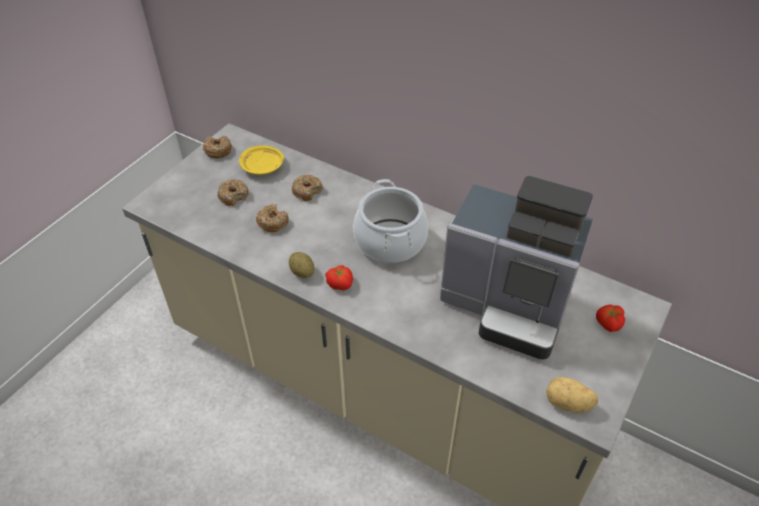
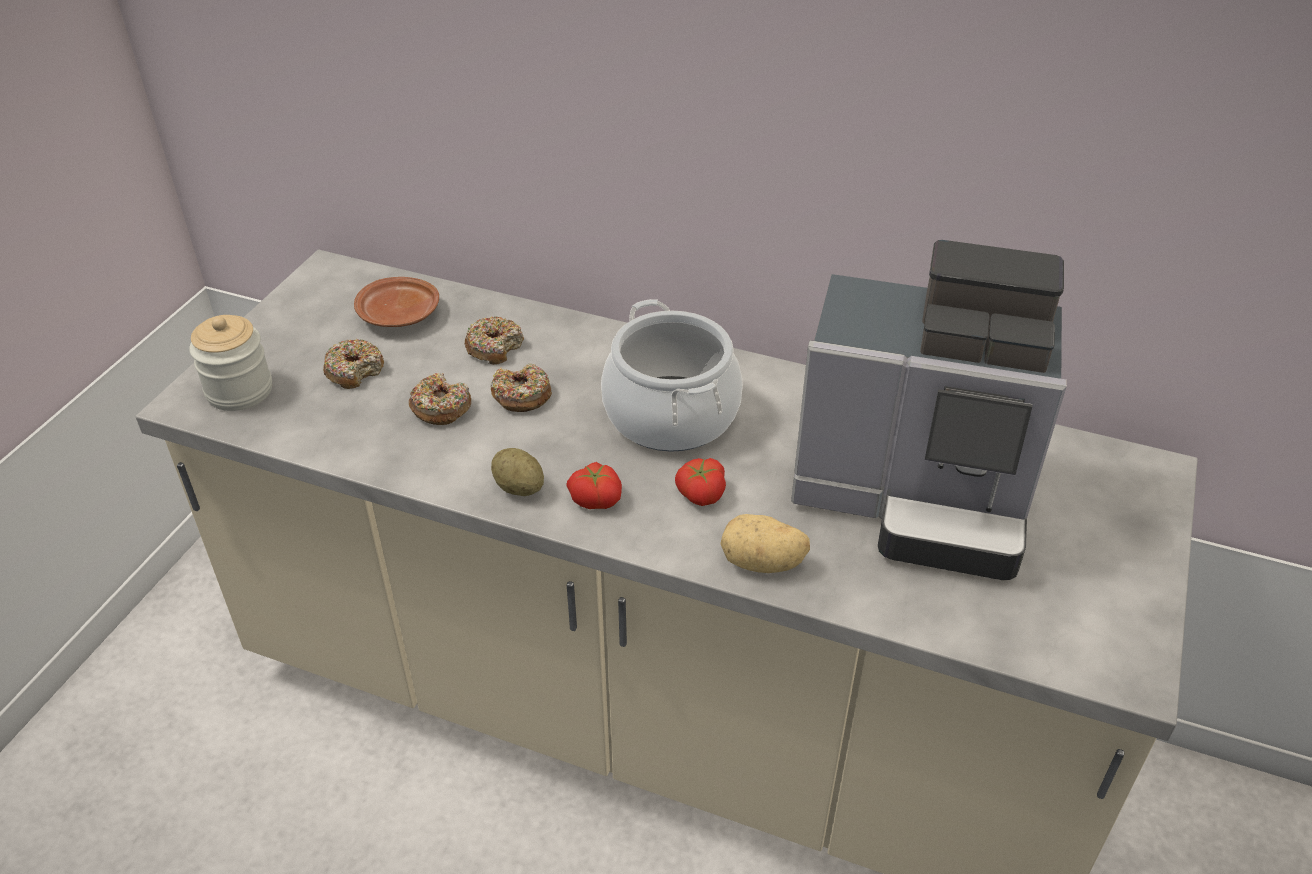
camera: 10 degrees left, 5 degrees down
(174, 200) = (239, 391): none -> jar
(218, 150) = (307, 297): donut -> donut (521, 396)
(262, 167) = (400, 315): yellow plate -> brown plate
(568, 404) = (1075, 652): potato -> potato (762, 563)
(608, 323) = (1100, 504): tomato -> tomato (700, 493)

